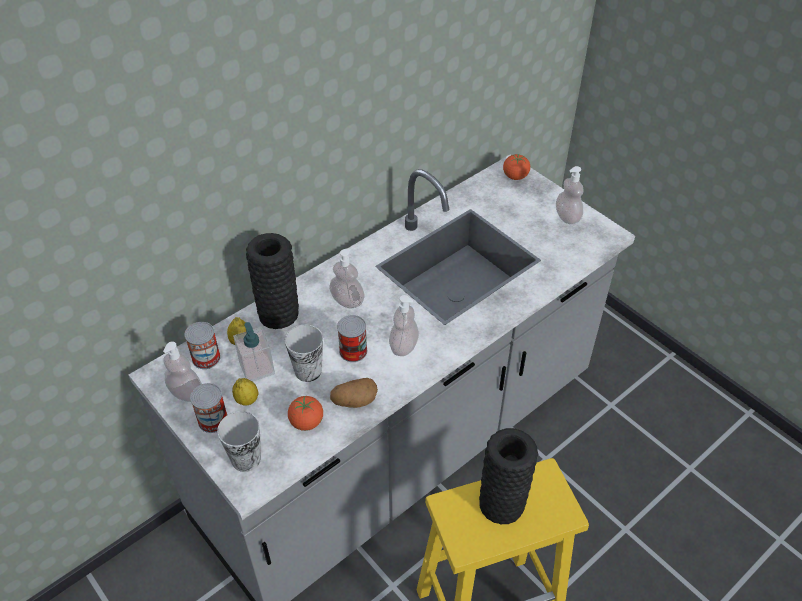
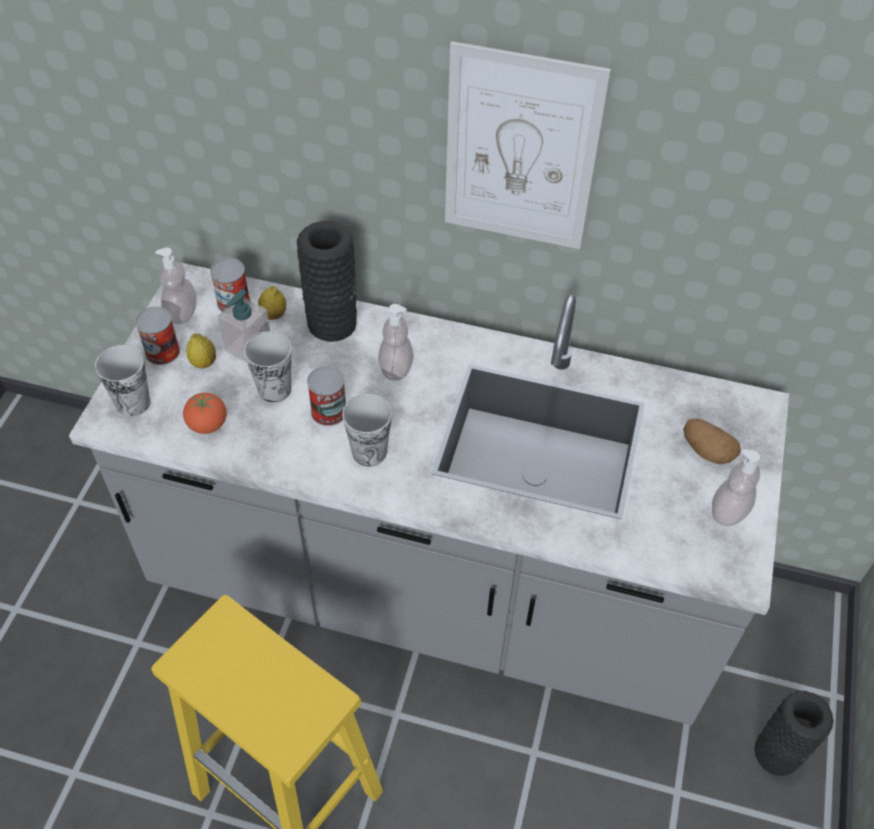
camera: 55 degrees right, 5 degrees up
(350, 100) = (520, 151): none -> picture
(354, 401) = (262, 449): potato -> potato (706, 451)
(403, 346) = (369, 452): soap dispenser -> cup
(501, 504) = (259, 674): black vase -> black vase (776, 754)
(515, 176) = (750, 419): tomato -> none

